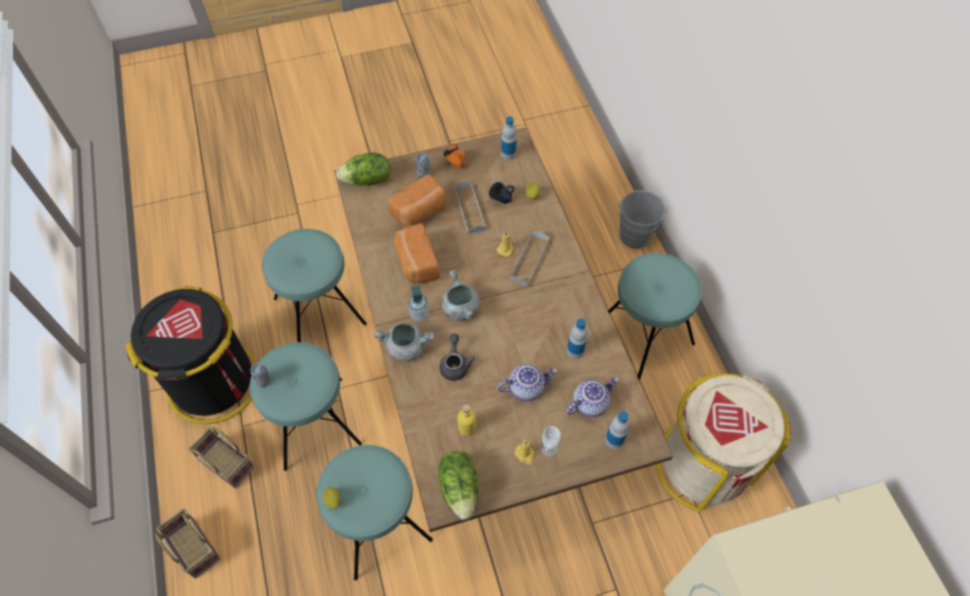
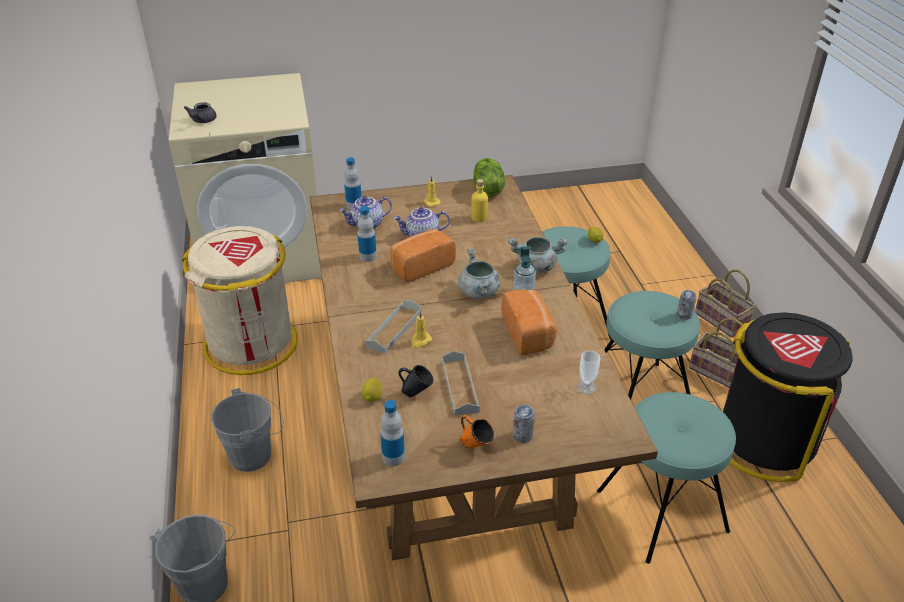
camera: 175 degrees left, 20 degrees down
(367, 180) = (604, 432): lettuce -> none
(420, 212) = (526, 387): bread -> bread (420, 266)
(455, 364) = (487, 254): grey teapot -> grey teapot (202, 121)
(549, 447) = (410, 204): cup -> cup (586, 387)
(643, 335) = (255, 455): turquoise stool -> grey bucket

